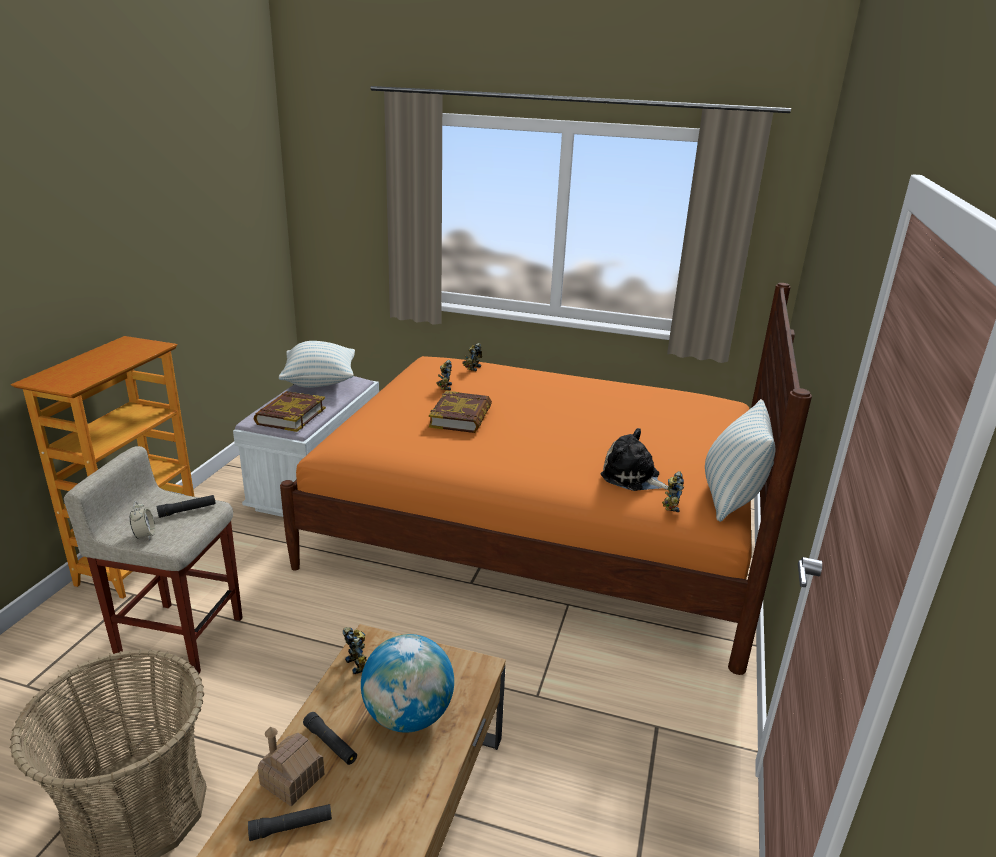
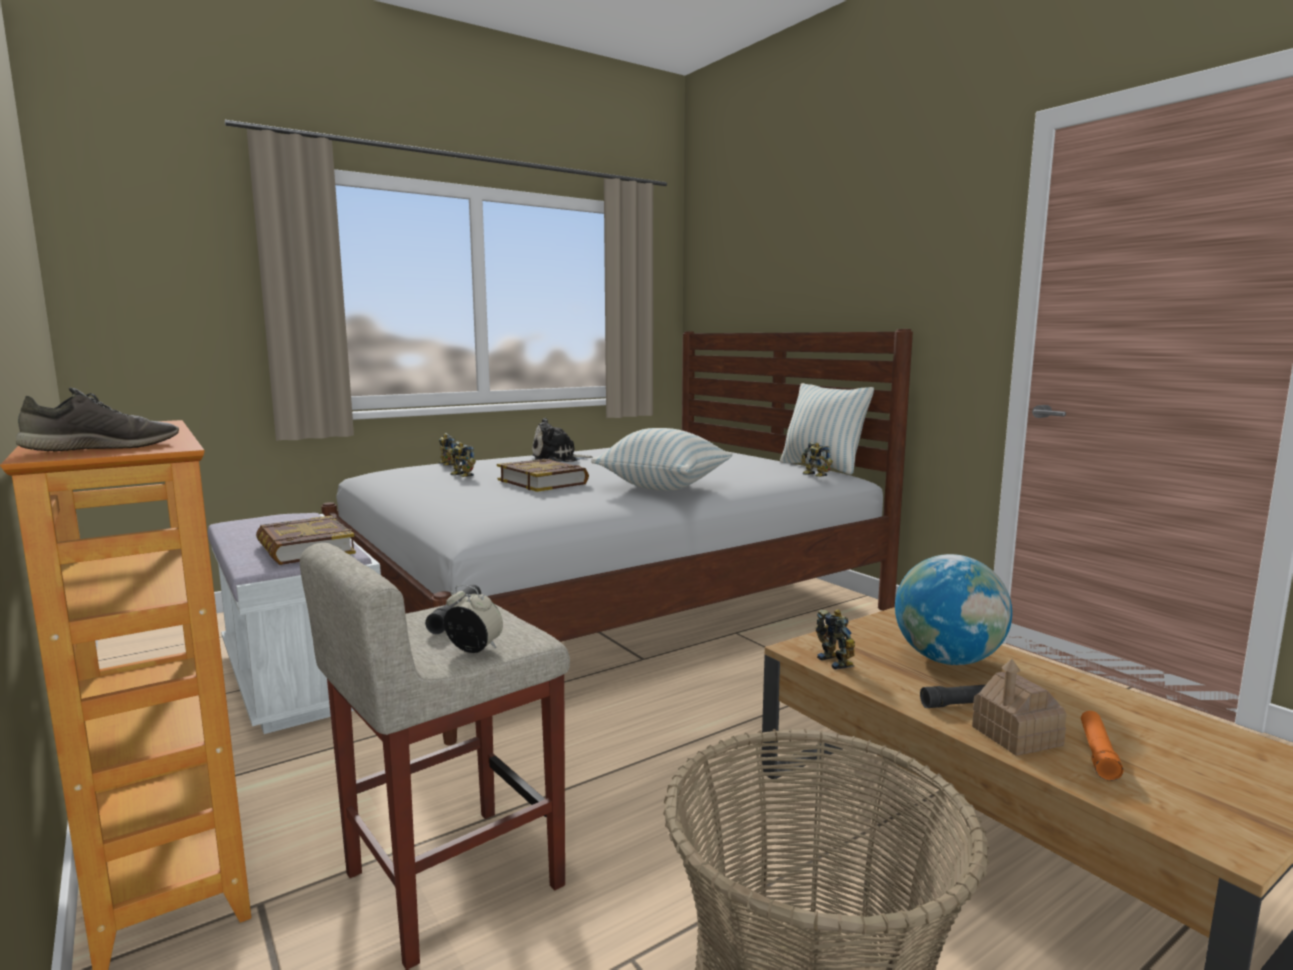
camera: 50 degrees left, 15 degrees down
(62, 378) = (103, 448): none -> grey shoe
(291, 827) = (1098, 752): black flashlight -> orange flashlight
(320, 382) = (257, 524): pillow -> pillow (663, 487)
(359, 663) = (837, 661): toy robot -> toy robot turned 60 degrees clockwise
(539, 527) = (608, 606): orange bed -> white bed
(633, 478) = (757, 473): plush toy -> plush toy (557, 459)

